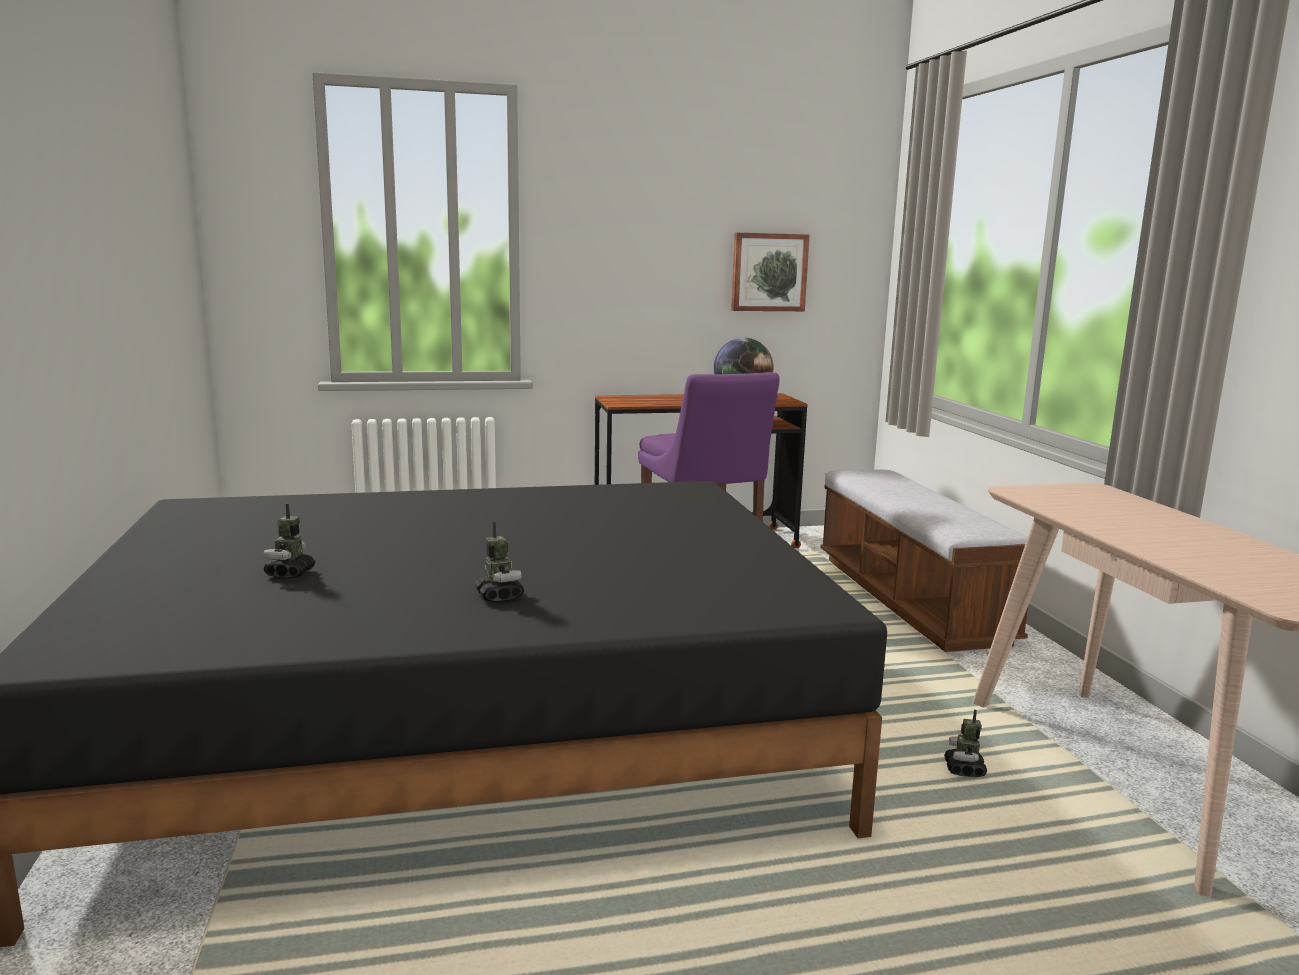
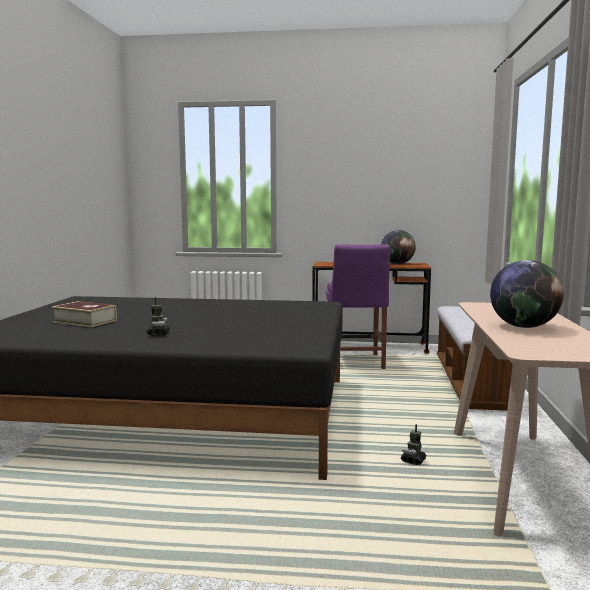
camera: 20 degrees right, 5 degrees down
(290, 573) = (85, 321): toy robot -> book
(769, 272) = (417, 193): picture -> none
(1174, 541) = (523, 327): none -> globe

